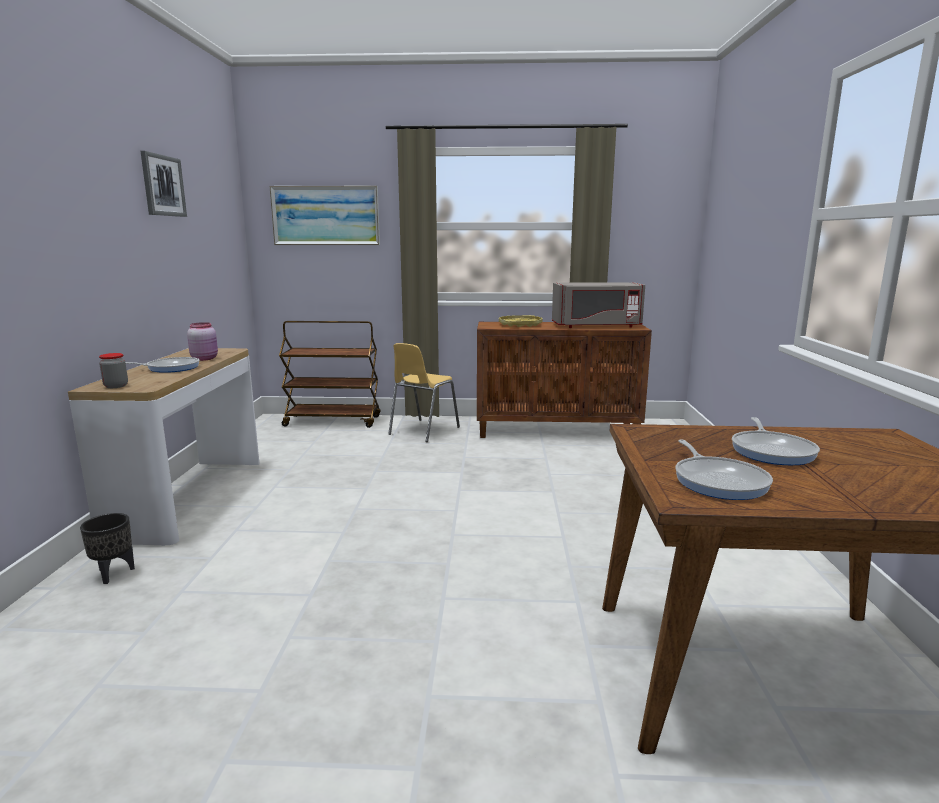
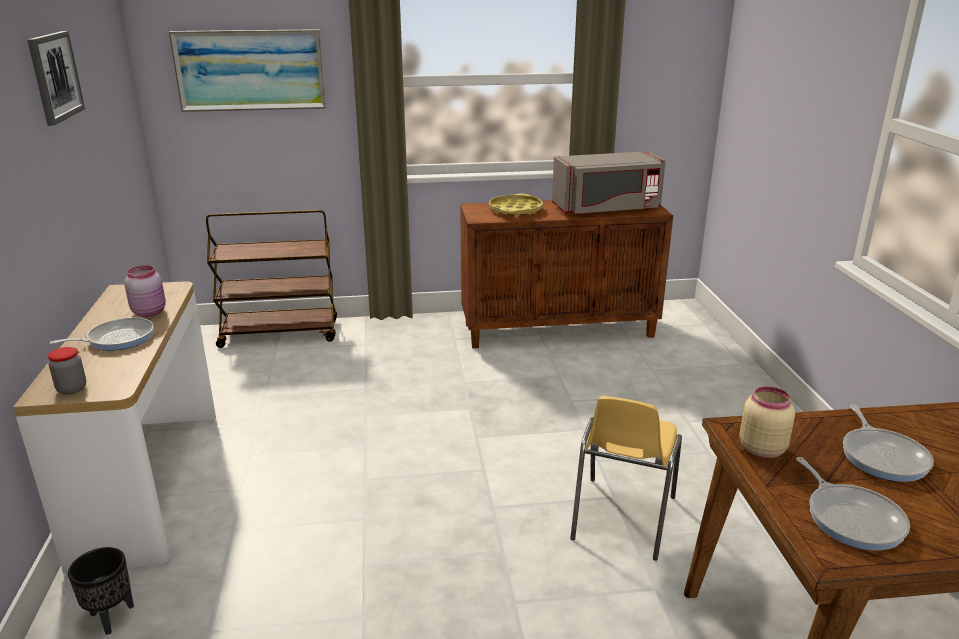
camera: 10 degrees left, 10 degrees up
(423, 431) = (399, 342): yellow chair -> yellow chair (622, 518)
(652, 441) = (760, 448): none -> beige jar

